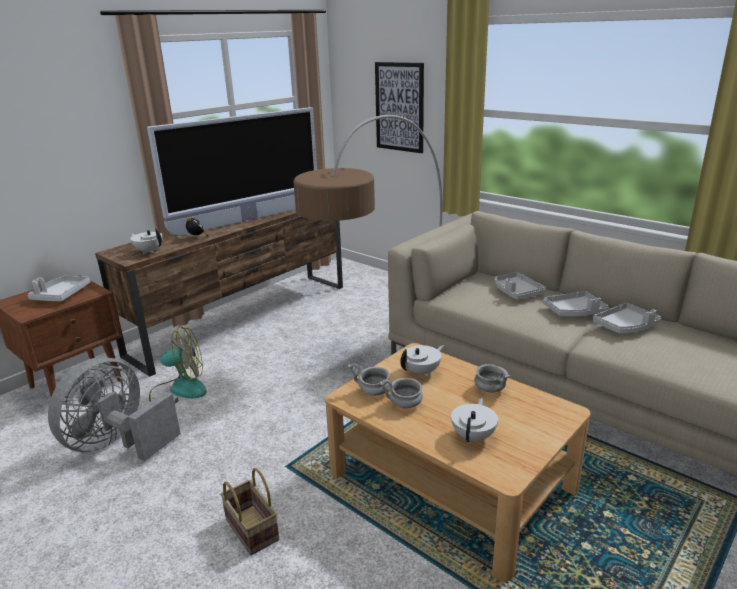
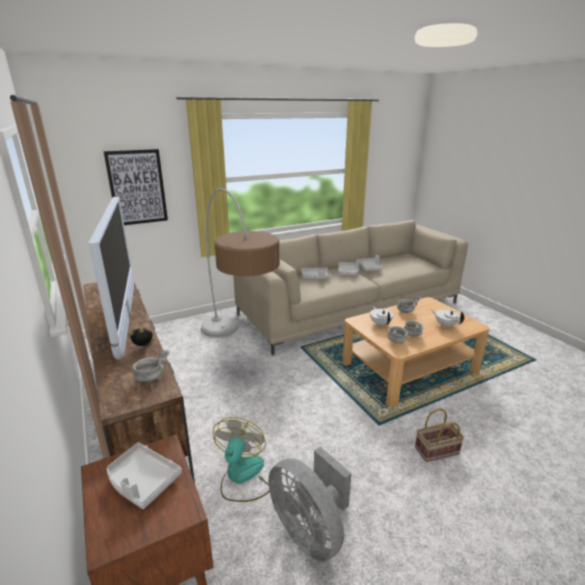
camera: 70 degrees left, 0 degrees up
(149, 251) = (150, 378): white teapot -> grey bowl

